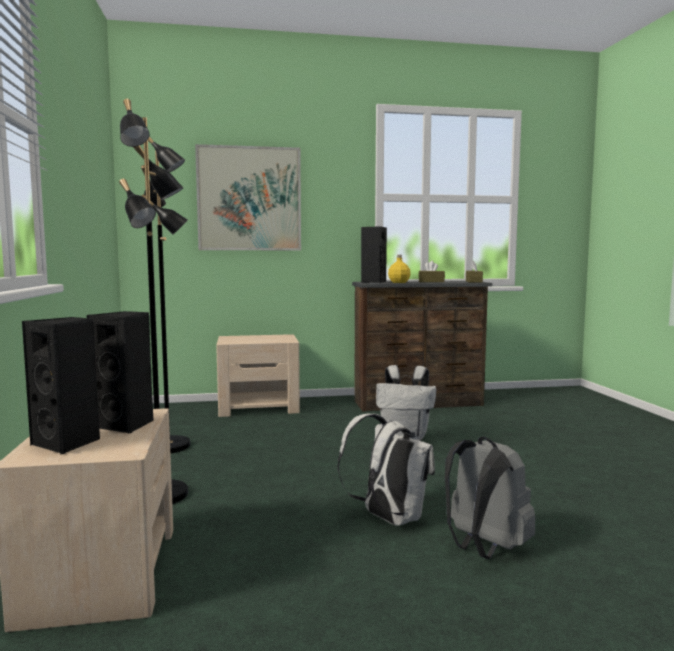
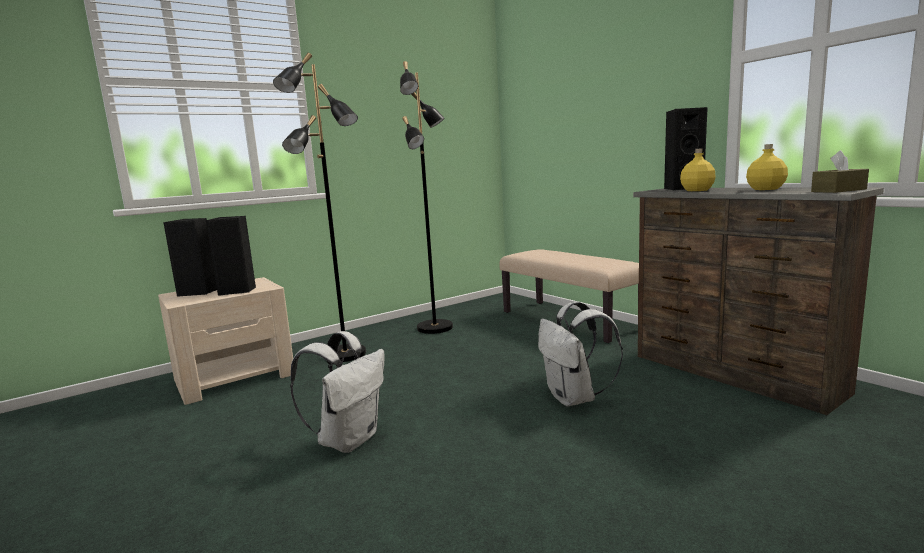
camera: 65 degrees right, 5 degrees up
(249, 199) = (587, 93): picture -> none
(259, 407) = (570, 320): beige nightstand -> beige bench
(431, 281) = (765, 189): brown tissue box -> yellow bottle
(484, 547) = (304, 503): grey backpack -> none

